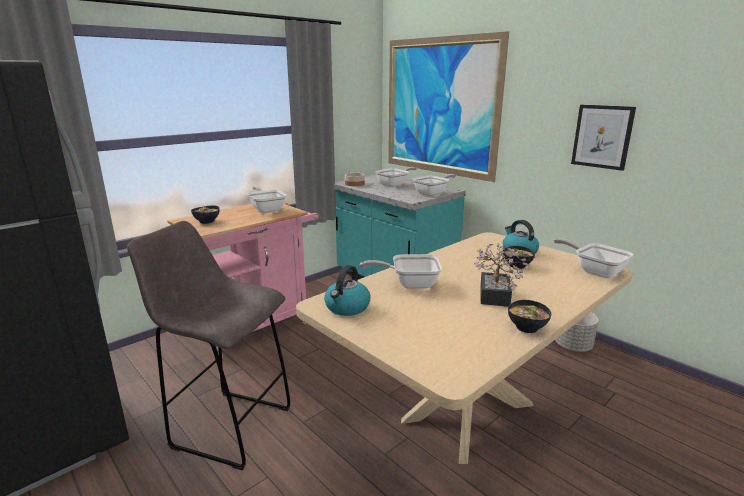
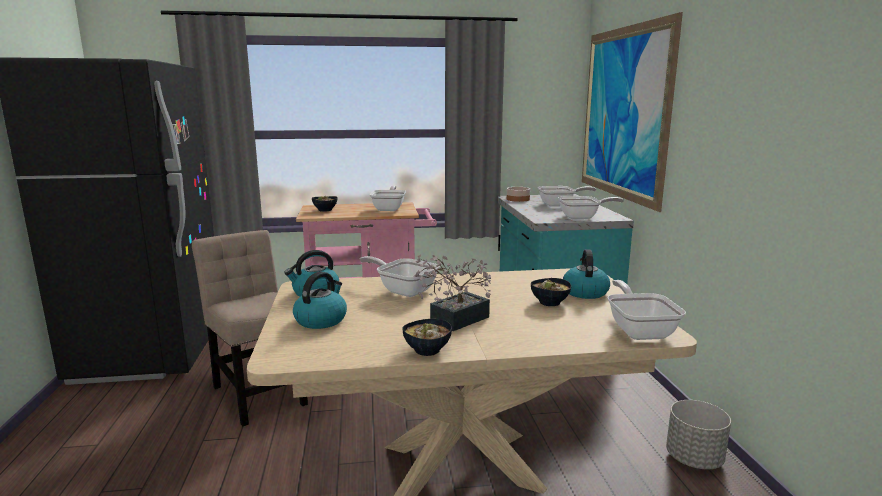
camera: 35 degrees right, 5 degrees down
(229, 426) = (258, 392): grey stool -> beige chair
(406, 330) = (321, 320): none -> kettle
(602, 136) = (762, 152): picture -> none

